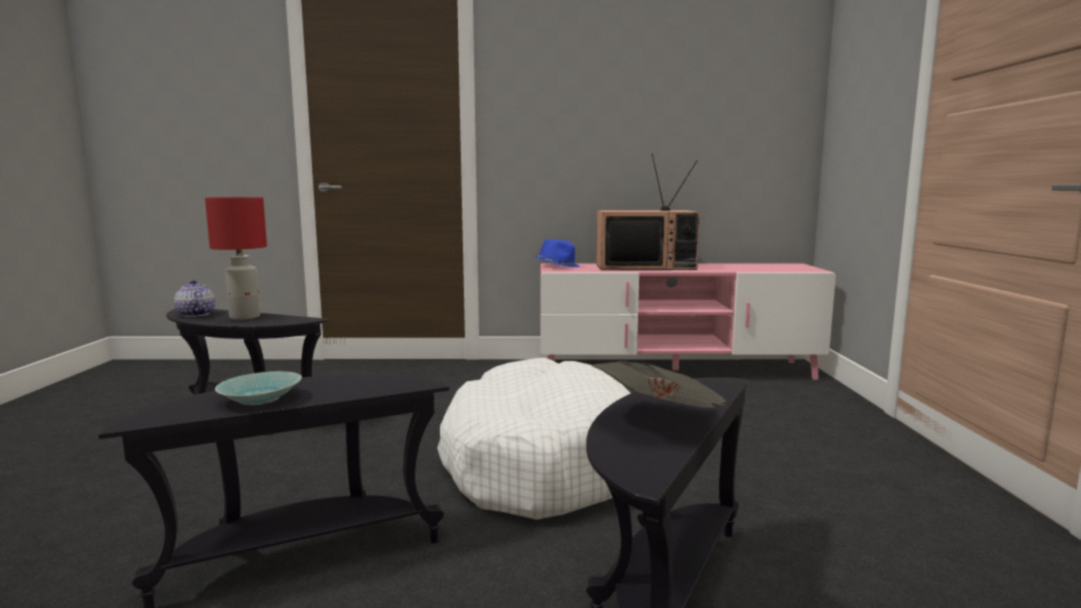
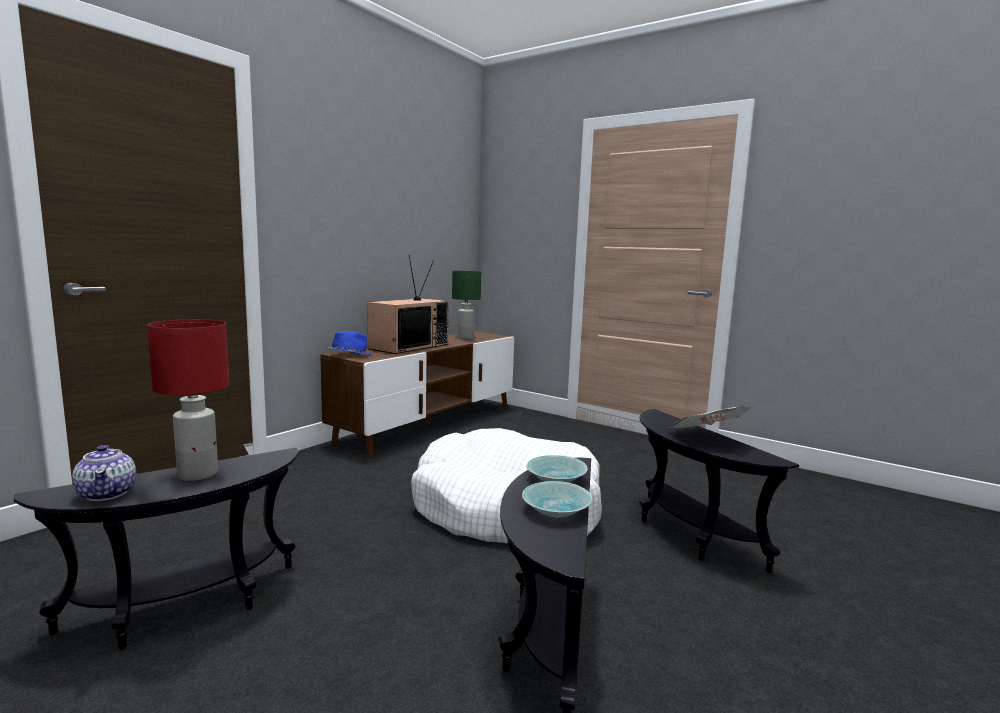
camera: 55 degrees left, 0 degrees up
(195, 314) = (107, 493): teapot -> teapot turned 120 degrees counterclockwise
(350, 386) = (556, 480): none -> turquoise bowl
(676, 370) = (429, 423): pink tv stand -> brown tv stand
(752, 267) = (465, 338): none -> green table lamp

